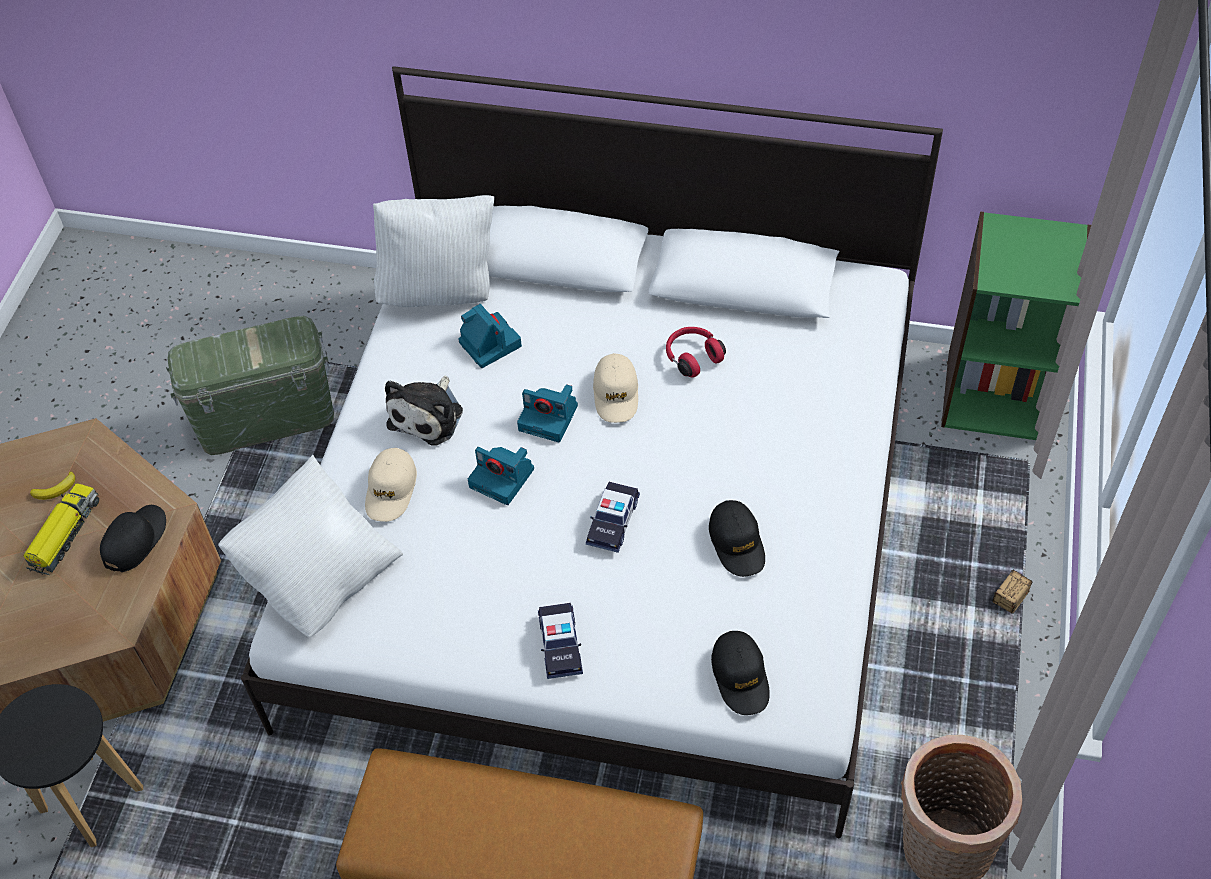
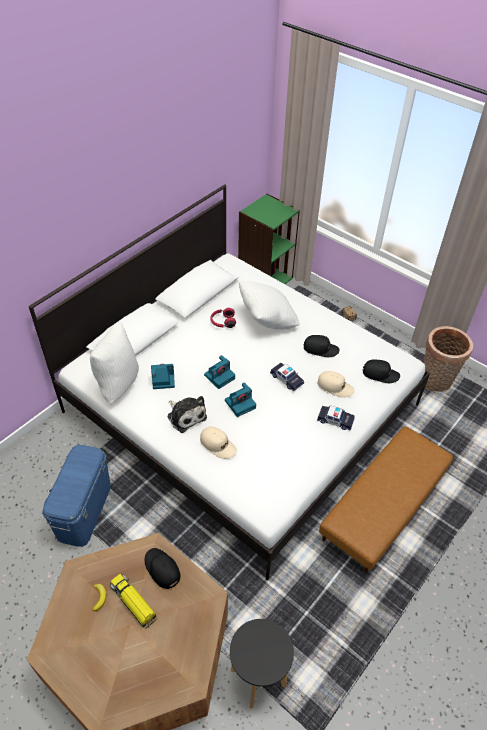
camera: 65 degrees left, 5 degrees down
(266, 418) = (84, 511): green storage box -> blue storage box
(318, 574) = (246, 490): white pillow -> white pillow (267, 320)
(616, 394) = (223, 351): beige cap -> beige cap (335, 387)

